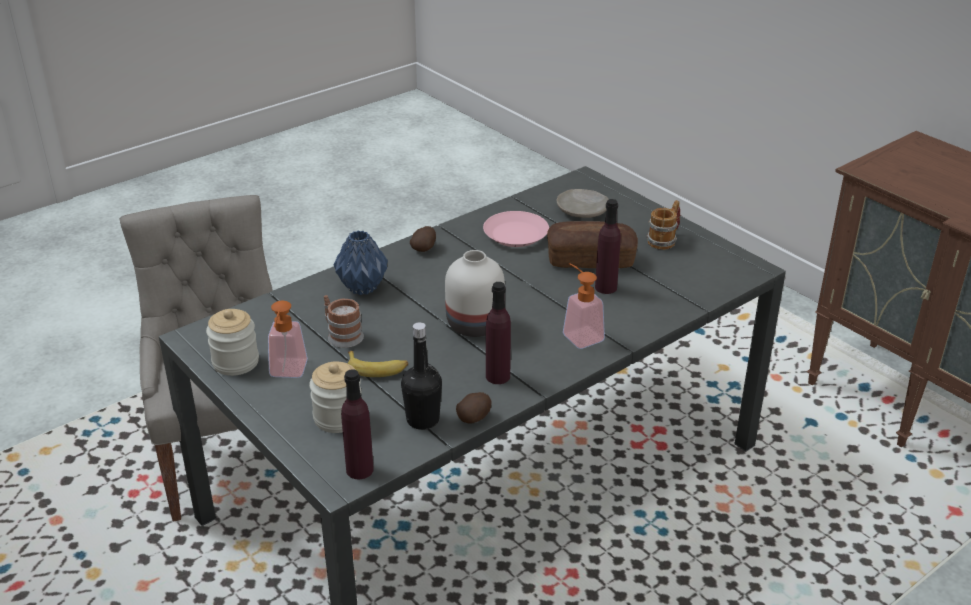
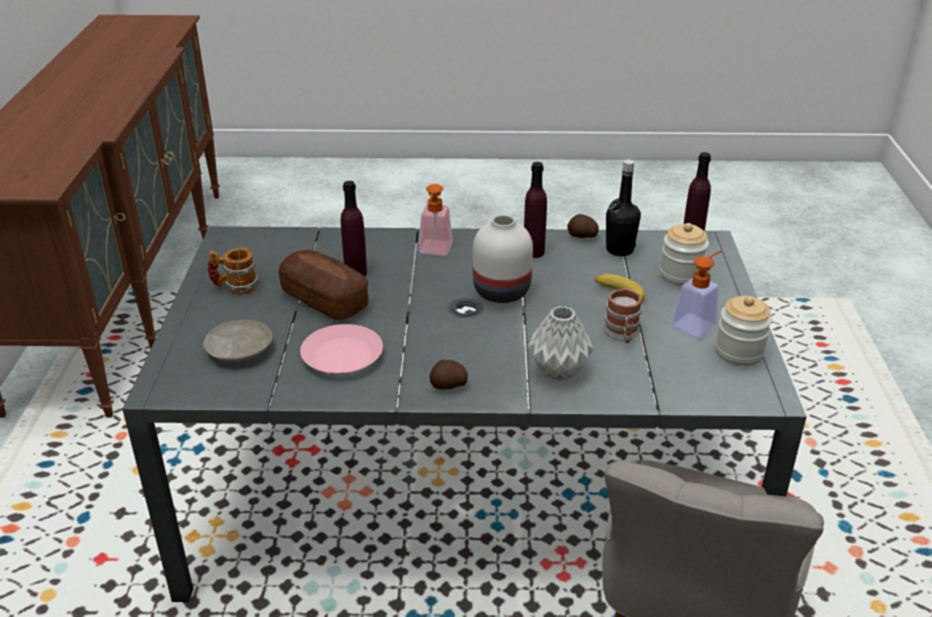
camera: 140 degrees left, 0 degrees up
(363, 288) = (558, 371): blue vase -> grey vase

